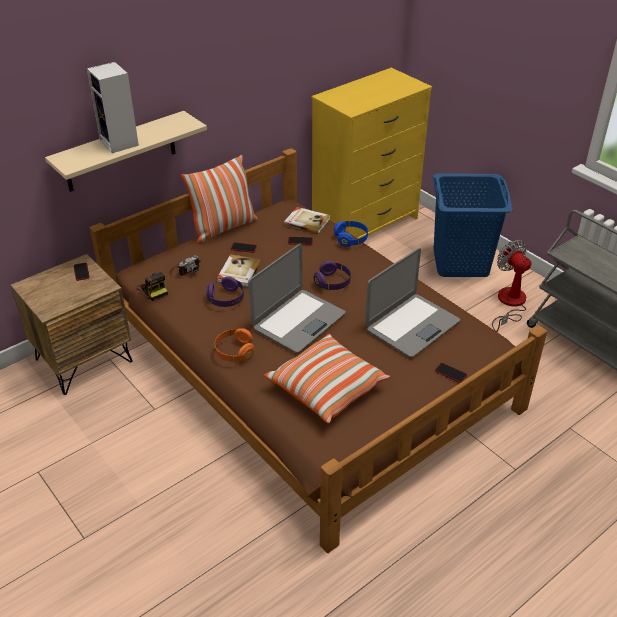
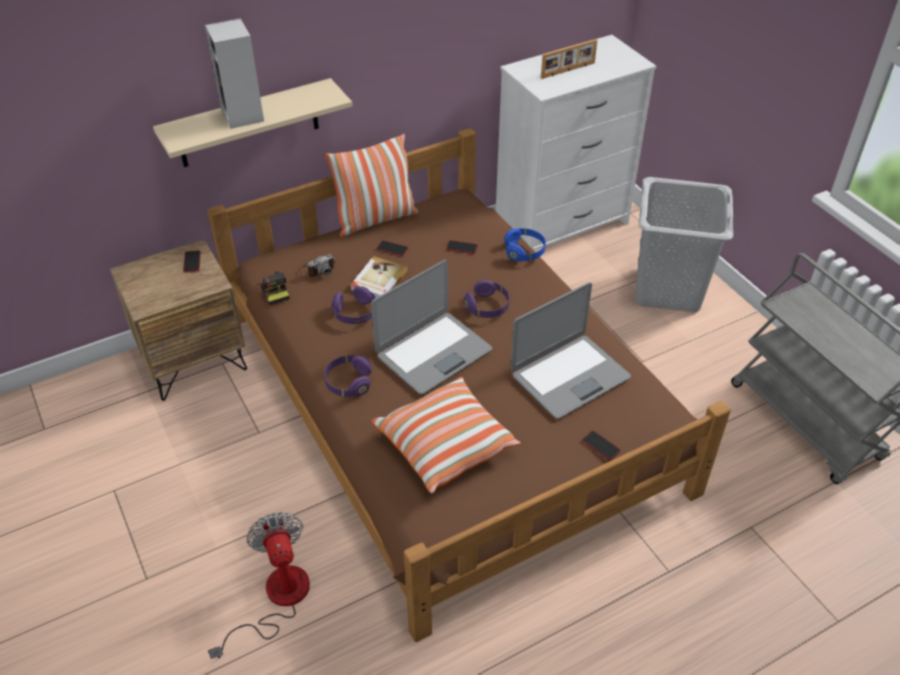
camera: 10 degrees right, 5 degrees up
(234, 352) = (348, 383): orange headphones -> purple headphones
(307, 222) = (476, 222): book -> none
(365, 95) = (568, 70): none -> picture frame
(365, 224) = (562, 224): yellow dresser -> white dresser
(461, 263) = (668, 290): blue laundry basket -> grey laundry basket
(509, 304) = (716, 352): fan -> fan (276, 599)

